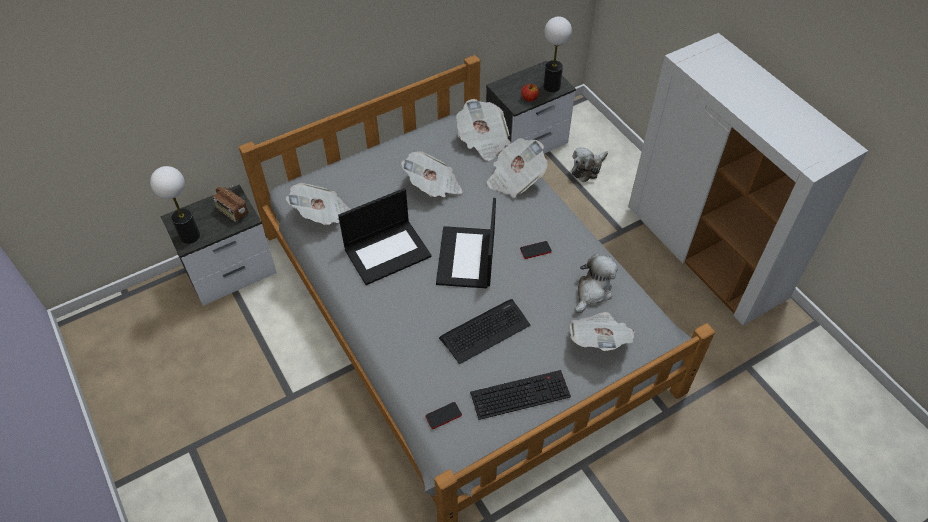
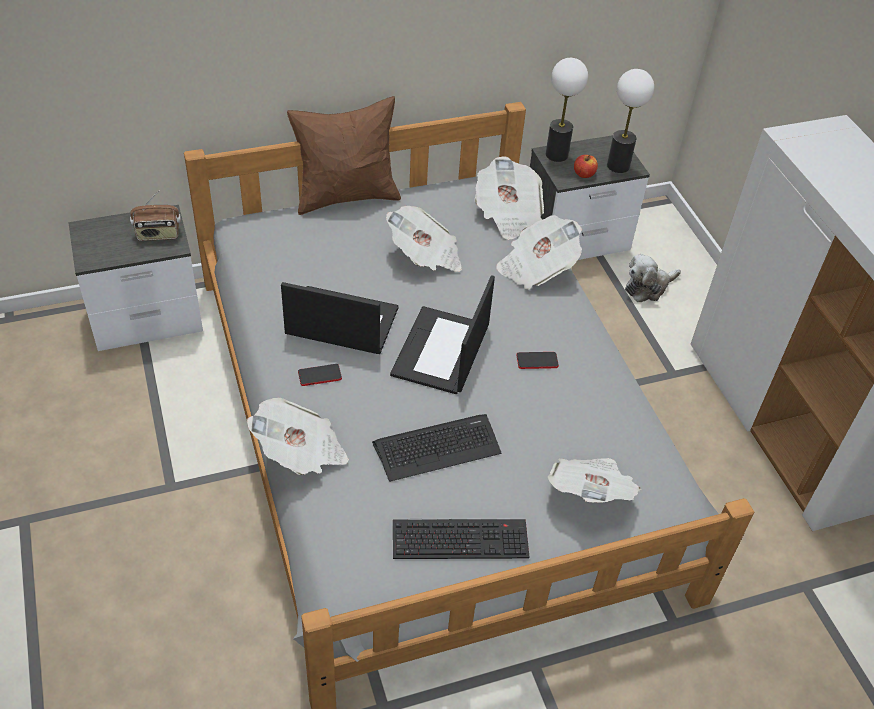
camera: 10 degrees right, 5 degrees down
(189, 236) = (95, 252): table lamp -> table lamp (556, 155)
(232, 212) = (158, 234): radio -> radio turned 60 degrees counterclockwise
(322, 214) = (271, 261): newspaper -> newspaper (301, 453)
(361, 150) = (346, 196): none -> brown pillow
(388, 251) = (340, 322): laptop -> laptop turned 150 degrees counterclockwise
(443, 415) = (347, 542): phone -> phone (319, 375)
(593, 291) = (600, 429): plush toy -> none

